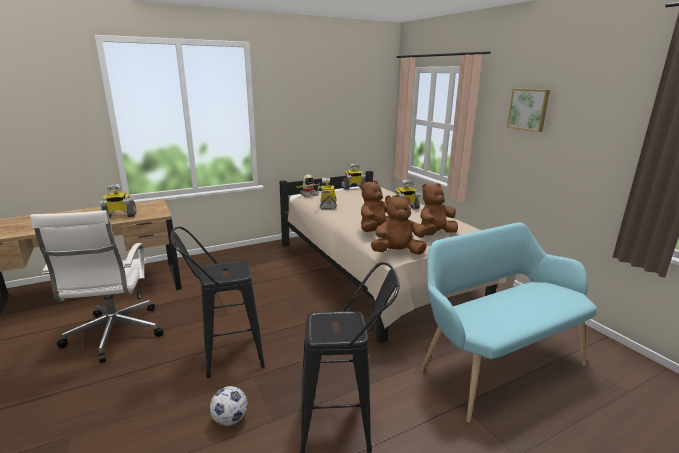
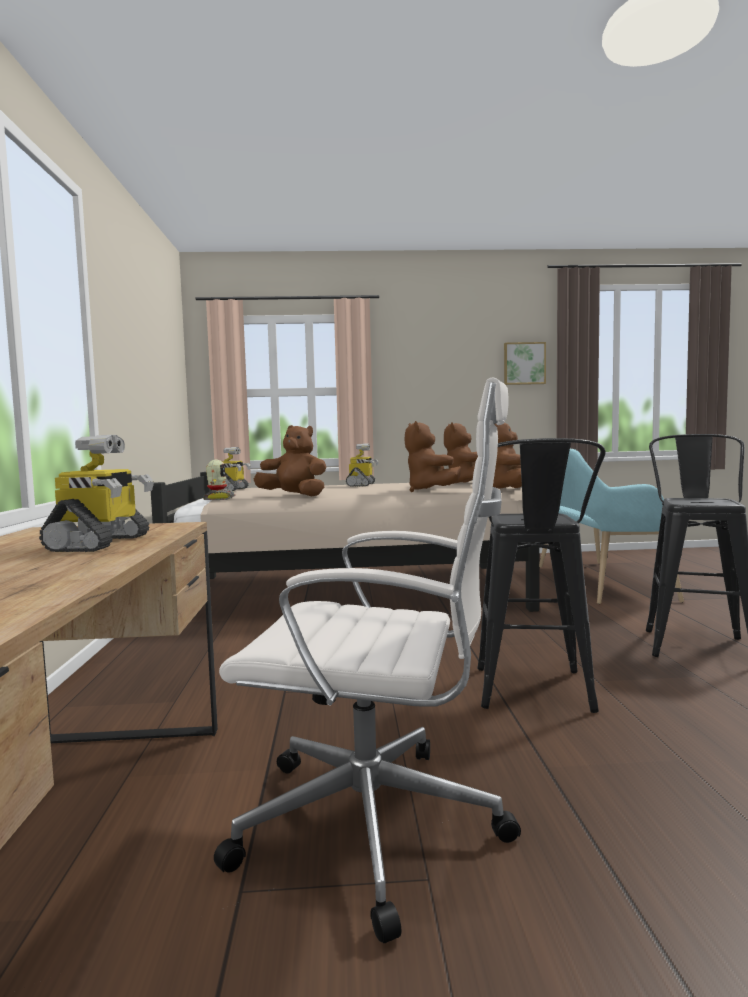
camera: 65 degrees left, 15 degrees down
(230, 419) = (702, 701): football -> none
(327, 205) = (294, 496): toy robot -> brown plush toy
(528, 109) = (432, 357): picture -> picture (524, 363)

